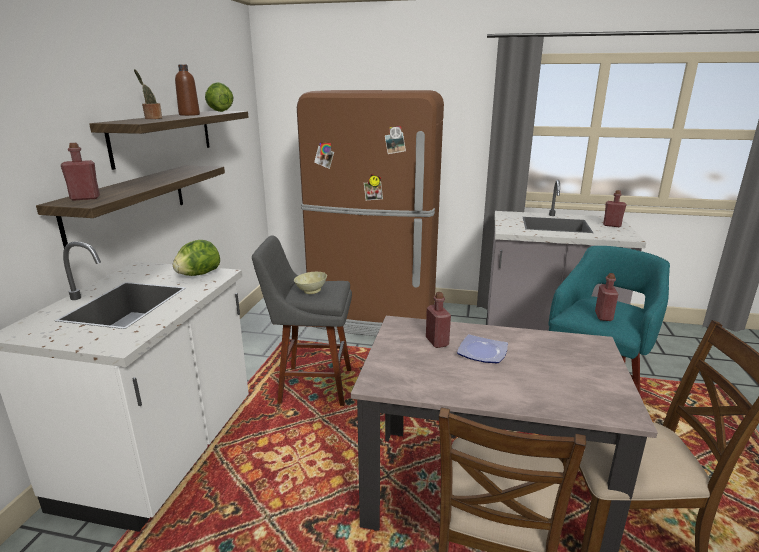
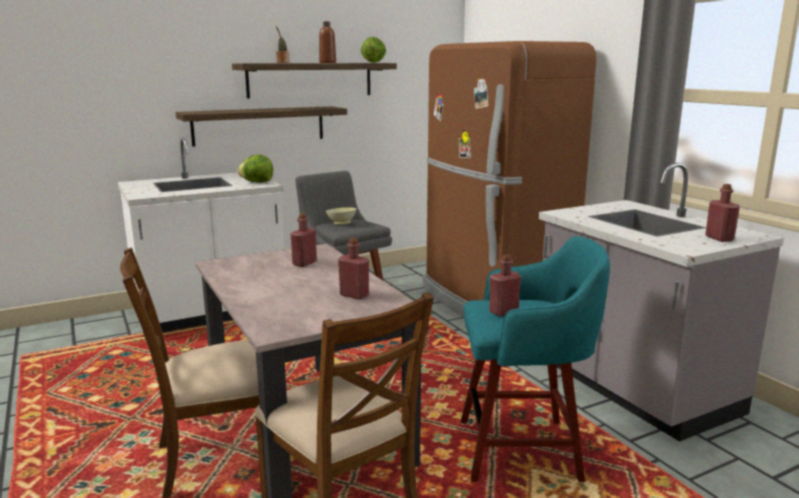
camera: 50 degrees right, 5 degrees down
(85, 198) = (202, 111): red bottle -> red bottle (354, 295)
(481, 352) = (308, 277): plate -> none

